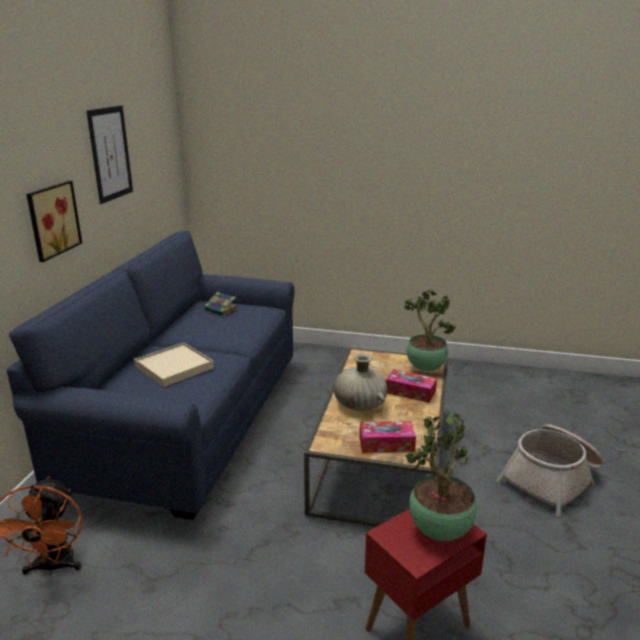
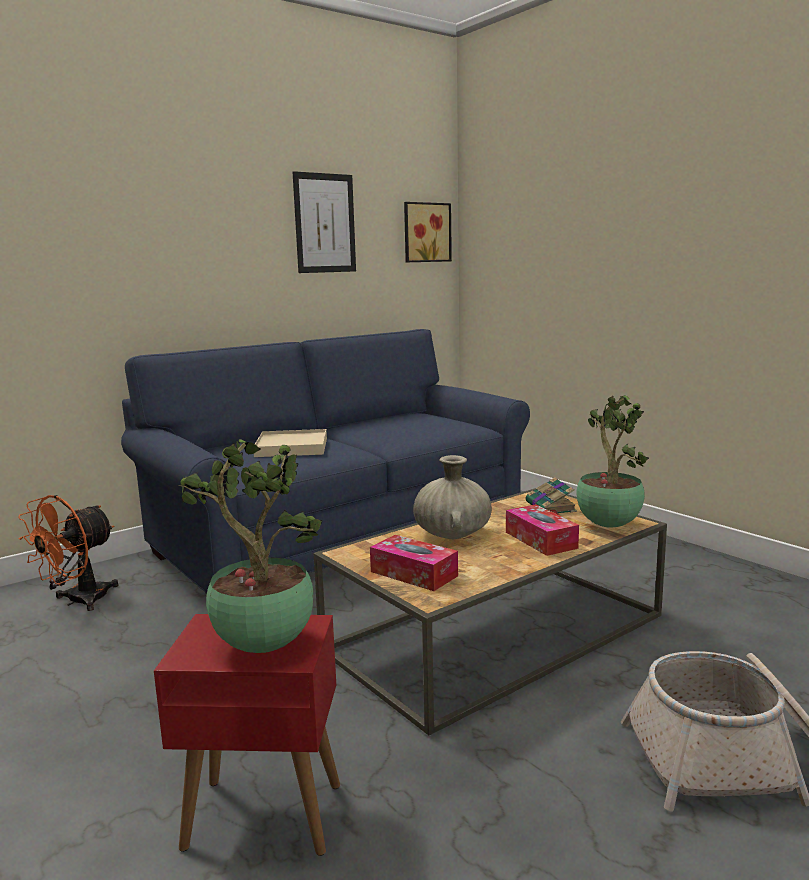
camera: 40 degrees right, 10 degrees down
(51, 220) = (219, 272): picture -> picture (425, 232)
(221, 310) = (424, 420): book -> book (551, 507)

